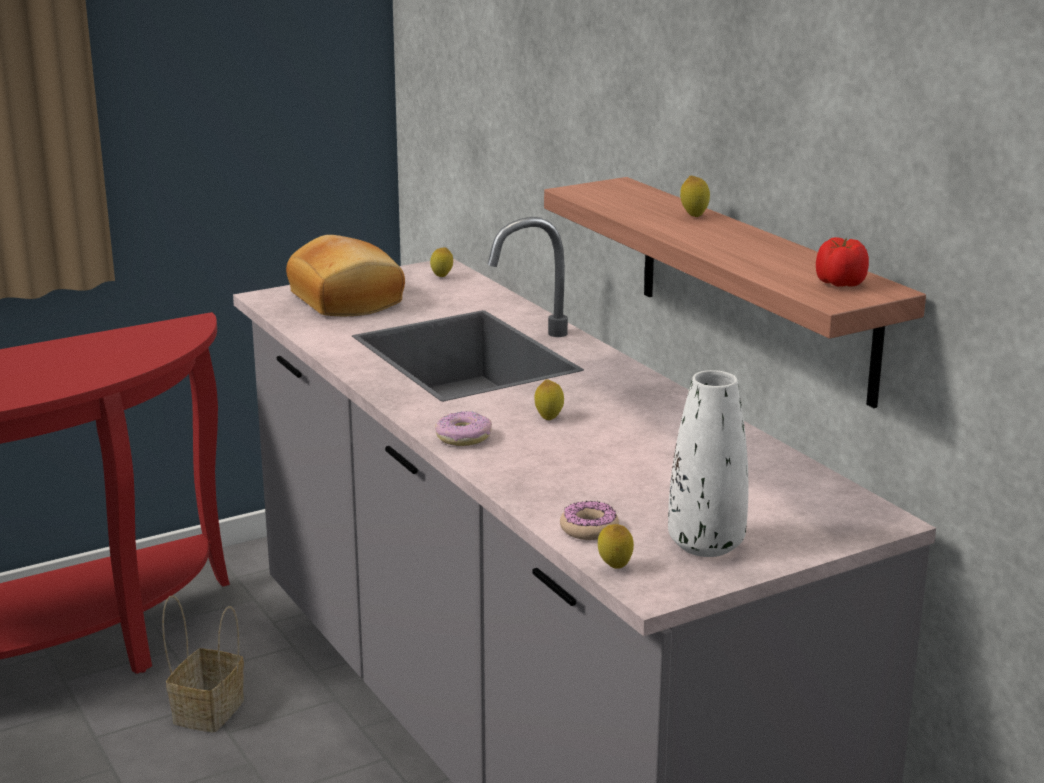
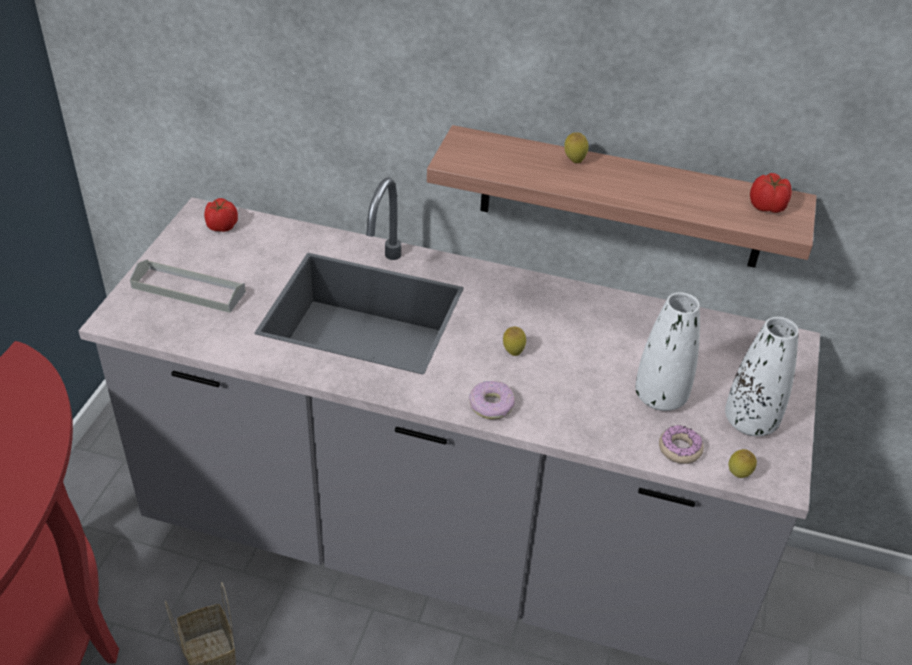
camera: 45 degrees left, 20 degrees up
(349, 299) = (188, 290): bread -> grey tray
(442, 277) = (221, 226): lemon -> tomato
(639, 494) = (660, 397): none -> white vase

